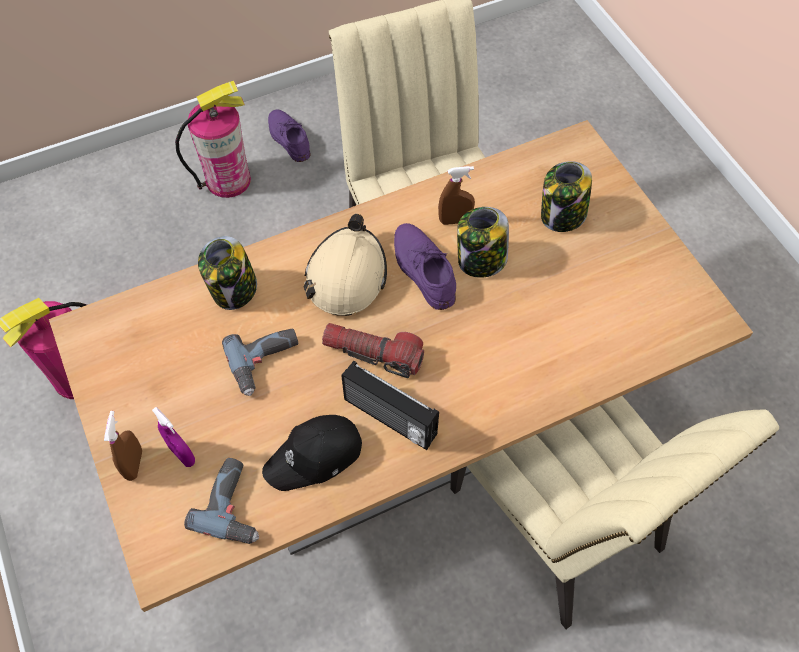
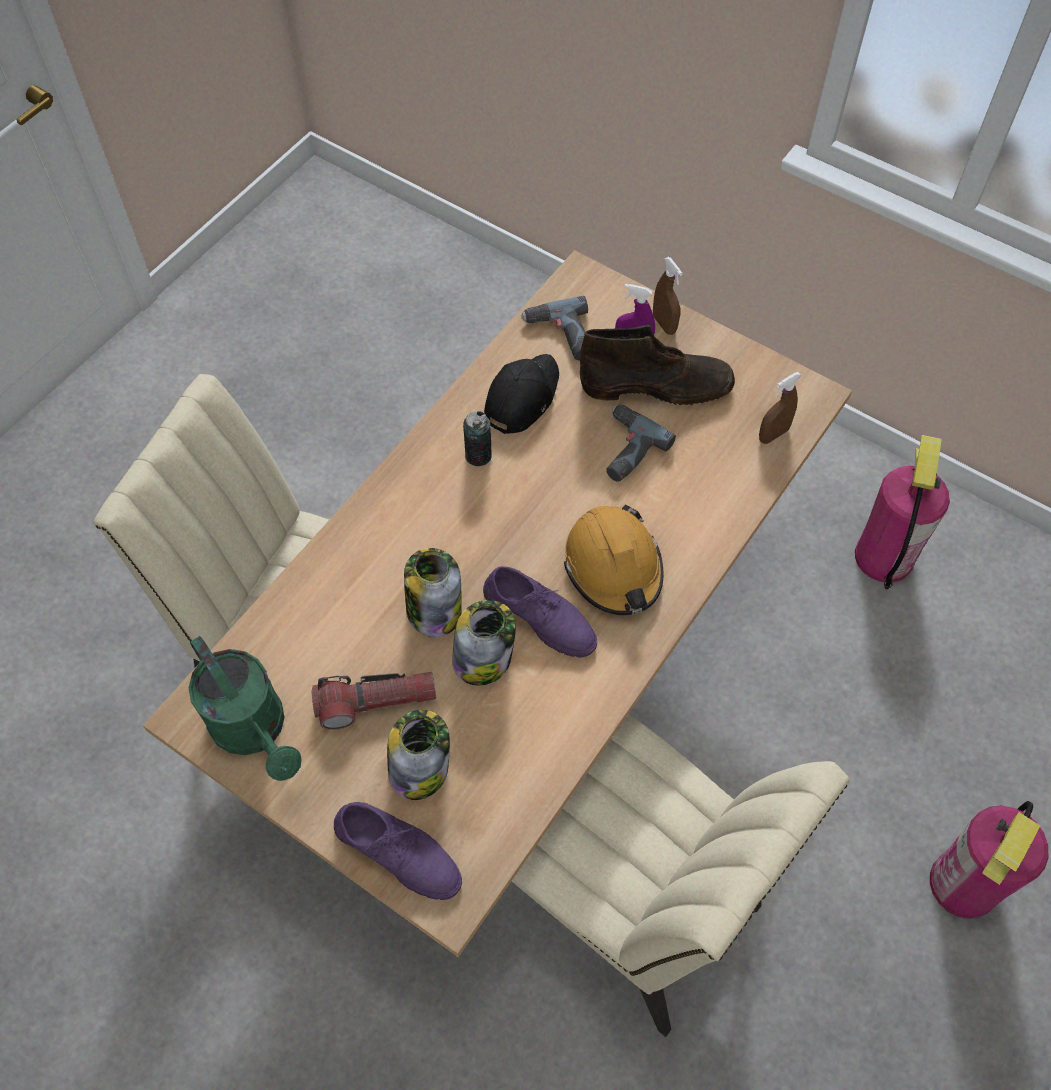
camera: 150 degrees right, 0 degrees up
(193, 405) = (657, 385): none -> brown boot
(234, 290) = (712, 497): jar -> jar (433, 610)
(288, 138) = (952, 1007): purple shoe -> purple shoe (399, 852)
(346, 276) = (613, 567): beige hard hat -> orange hard hat
(373, 354) = (531, 504): flashlight -> flashlight (376, 702)
(389, 419) = (478, 455): radio -> can
(455, 220) = (541, 694): brown spray bottle -> brown spray bottle (773, 434)
(668, 289) = (255, 731): none -> green watering can

